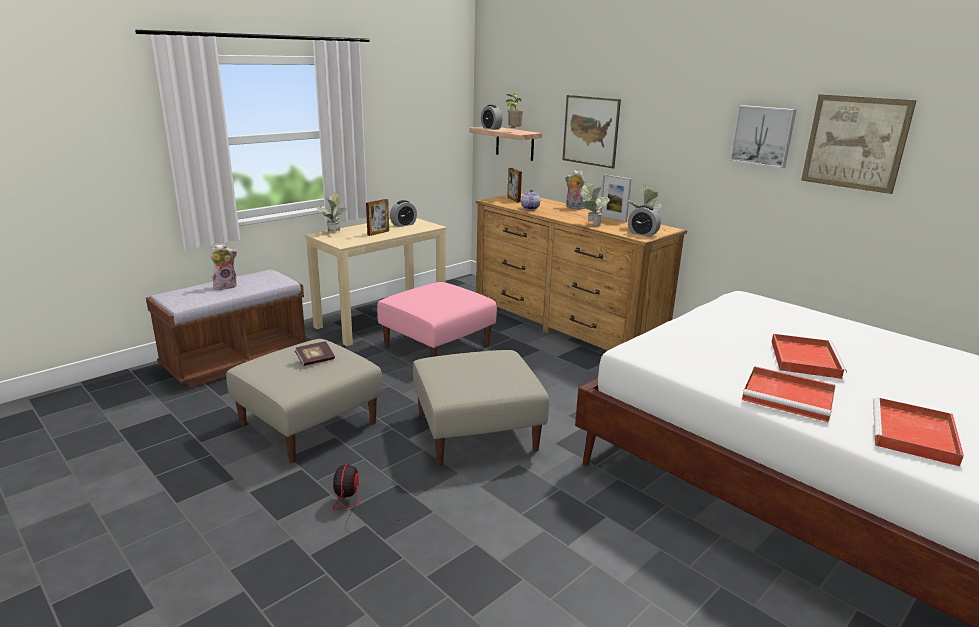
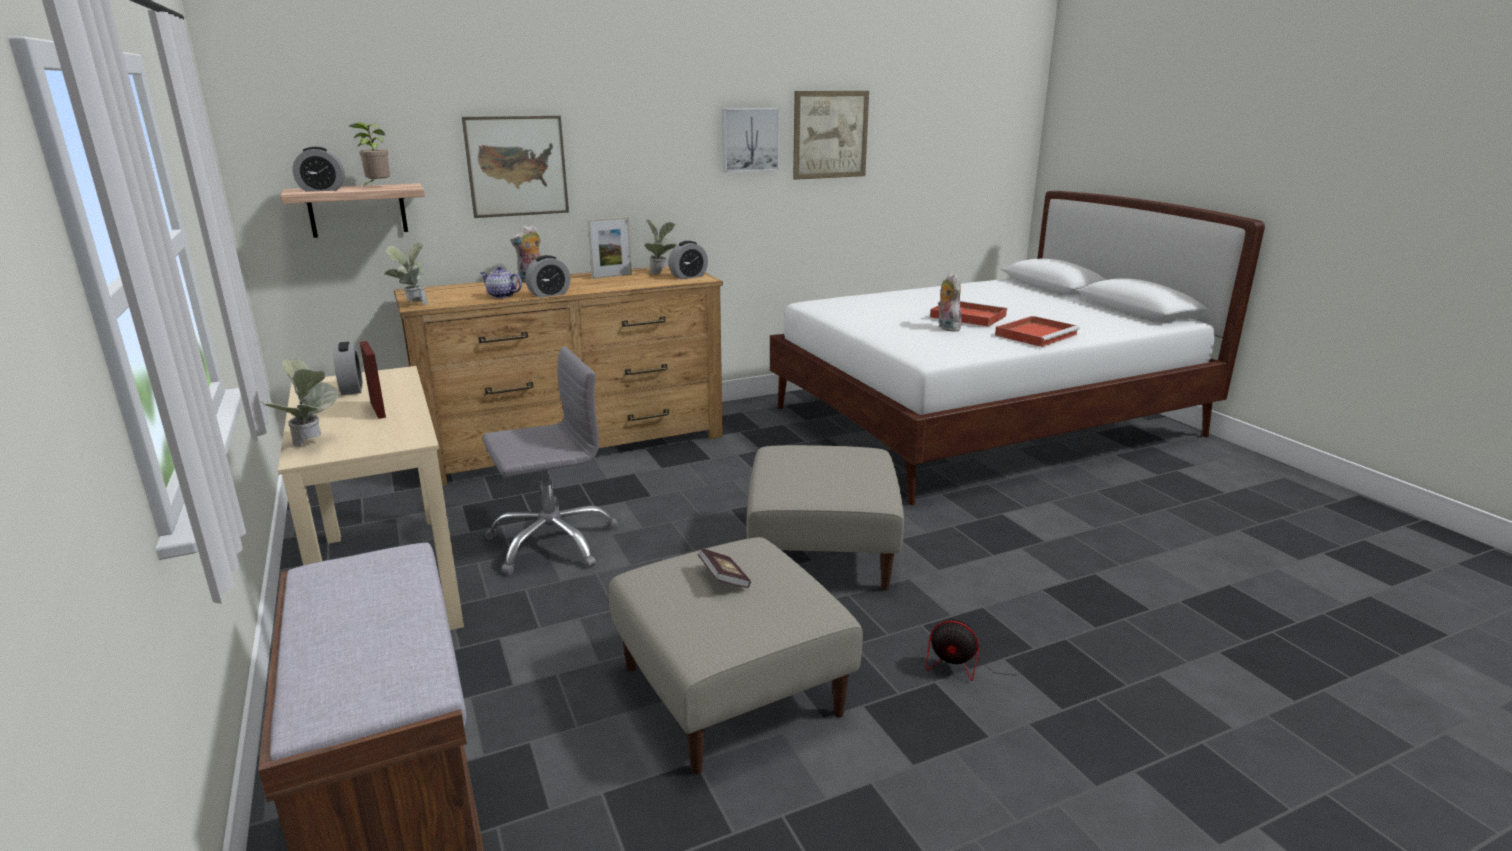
camera: 70 degrees left, 0 degrees up
(225, 286) = (359, 623): plush toy -> plush toy (946, 328)
(437, 346) = (552, 542): pink ottoman -> grey office chair
(513, 199) = (437, 296): picture frame -> none
(545, 214) = (549, 294): none -> alarm clock
(591, 224) = (625, 285): potted plant -> potted plant (412, 305)
(914, 435) = (1093, 322): red tray -> none

